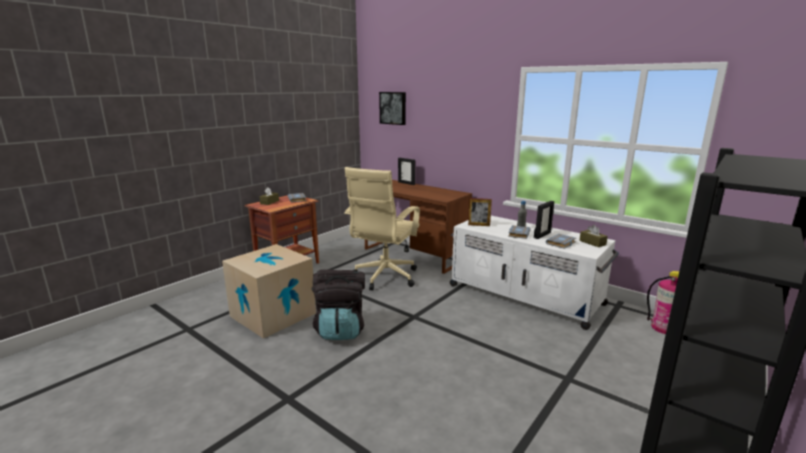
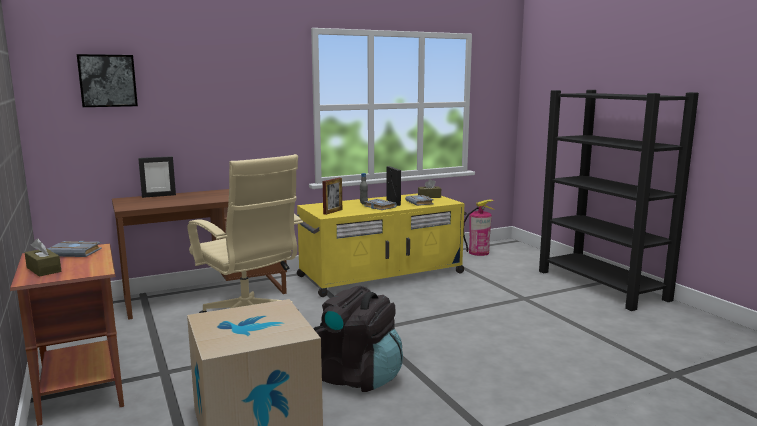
camera: 65 degrees left, 5 degrees down
(525, 295) = (382, 274): white cabinet -> yellow cabinet

